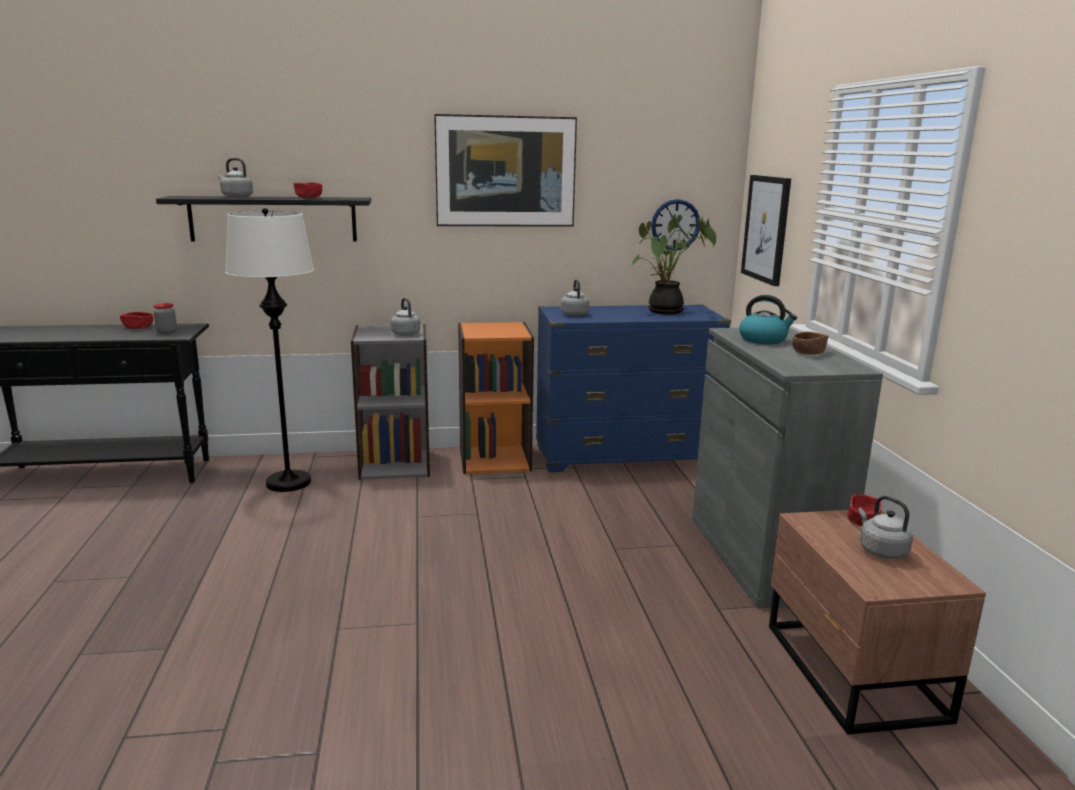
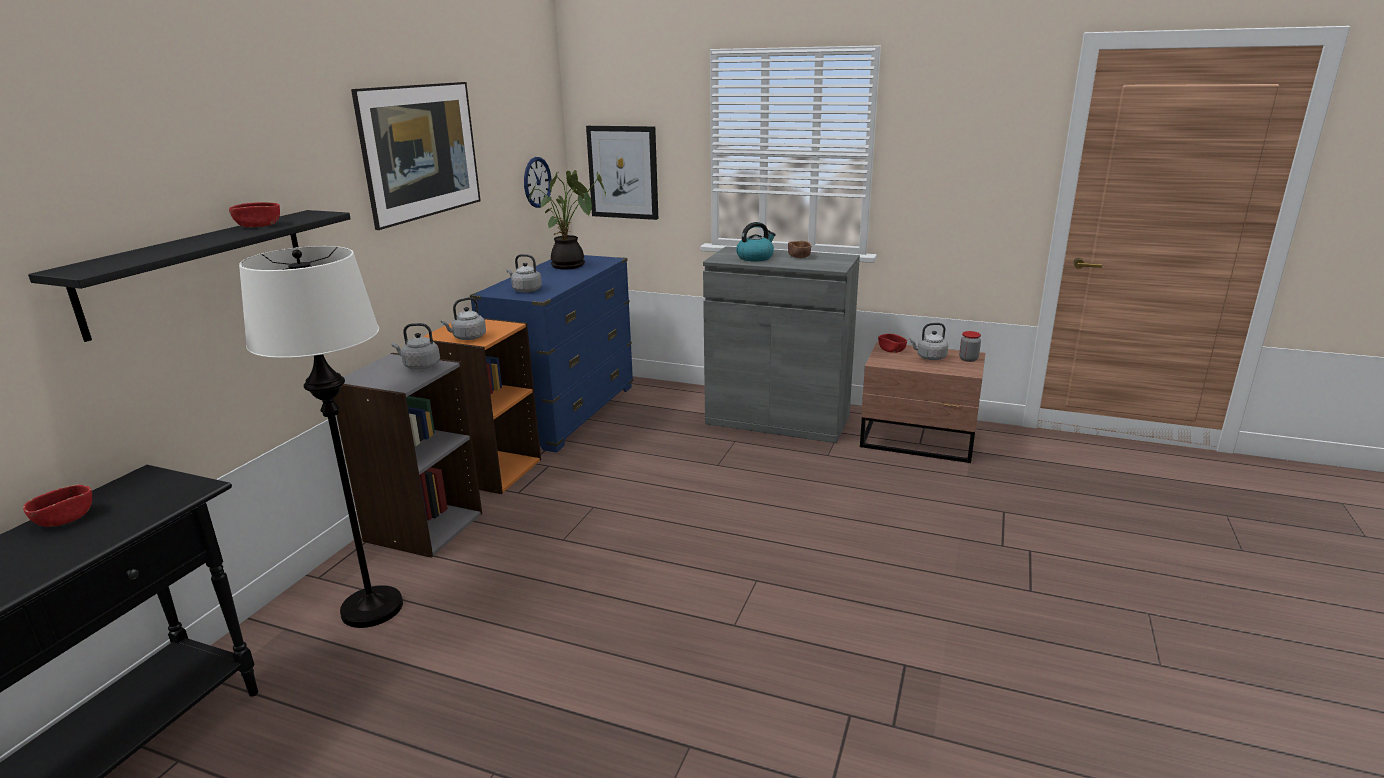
camera: 60 degrees left, 5 degrees up
(167, 332) = (148, 496): jar -> jar (968, 359)
(236, 197) = (166, 248): grey kettle -> grey kettle (468, 338)

